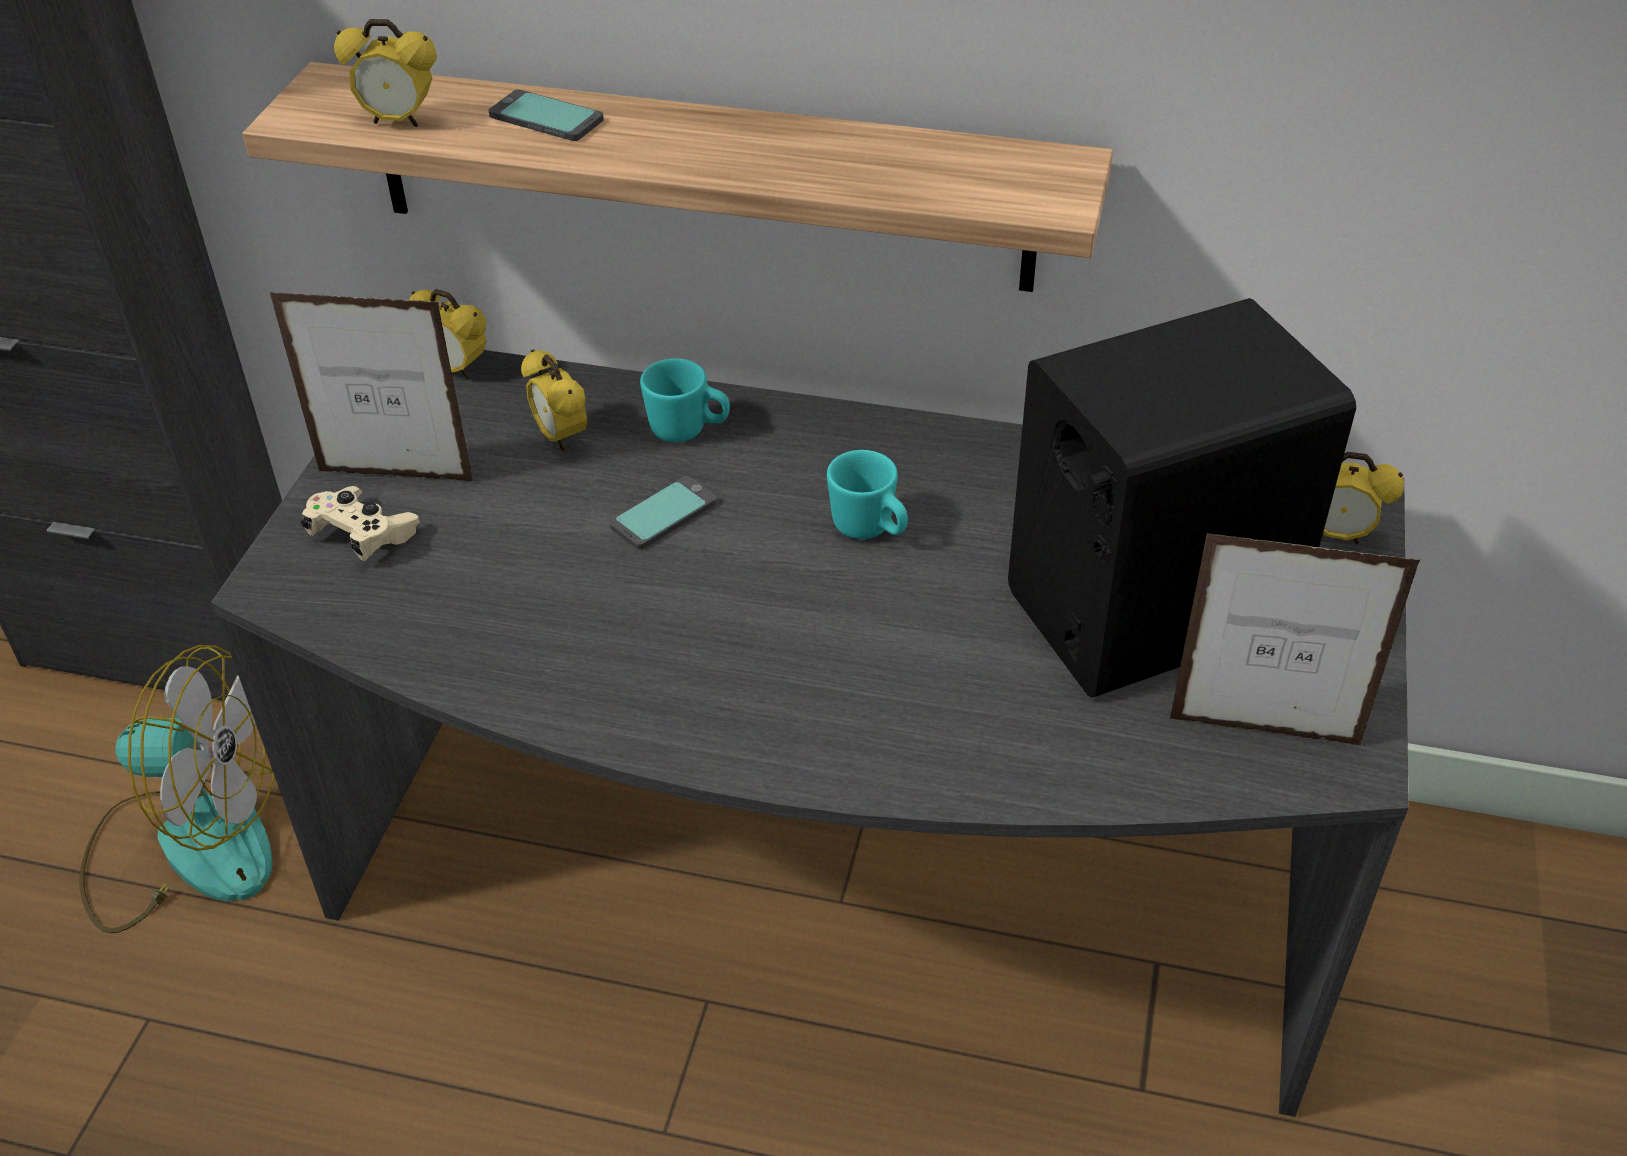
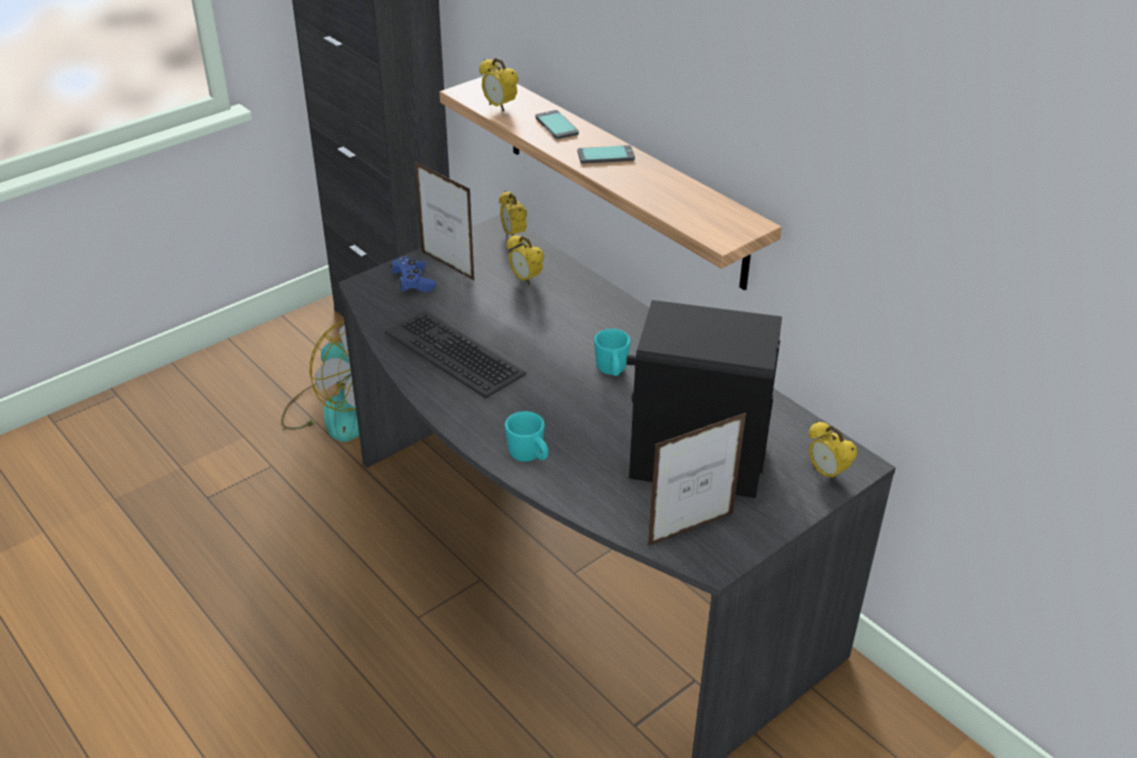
camera: 35 degrees right, 5 degrees down
(362, 535) = (413, 282): beige game controller -> blue game controller
(560, 438) = (525, 279): alarm clock -> alarm clock turned 45 degrees counterclockwise
(578, 630) = (455, 354): none -> keyboard
(663, 514) = (534, 326): phone -> phone (606, 156)
(688, 431) = (580, 299): turquoise mug -> turquoise mug (529, 456)
(1264, 732) = (690, 529): picture frame -> picture frame turned 105 degrees clockwise

